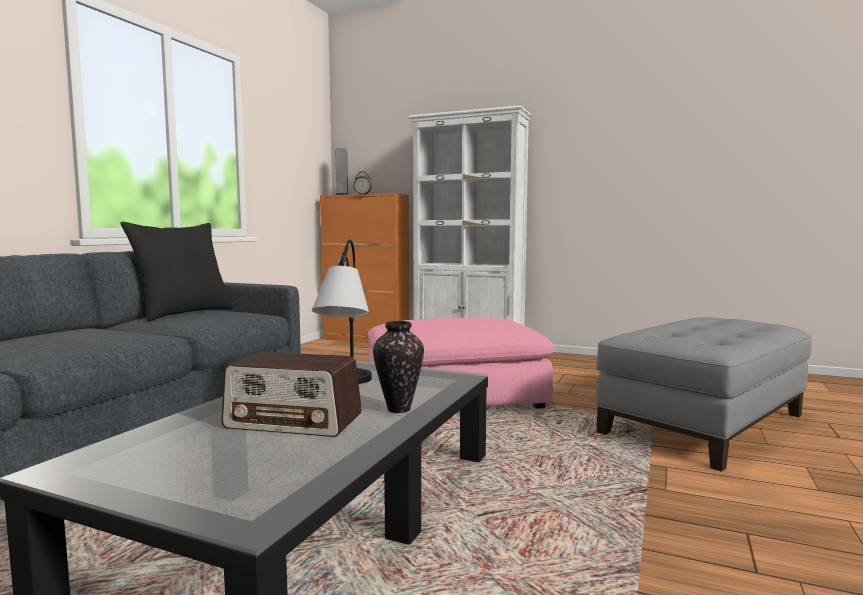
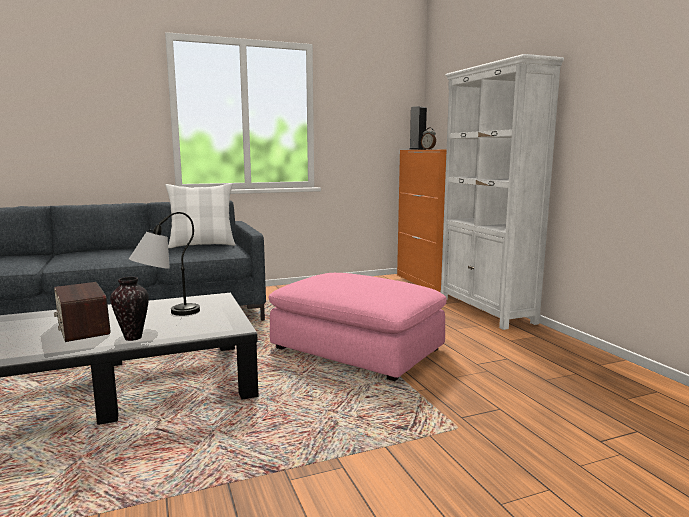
camera: 45 degrees right, 5 degrees up
(184, 313) = (202, 245): black pillow -> white pillow
(705, 424) = (496, 457): grey ottoman -> none

